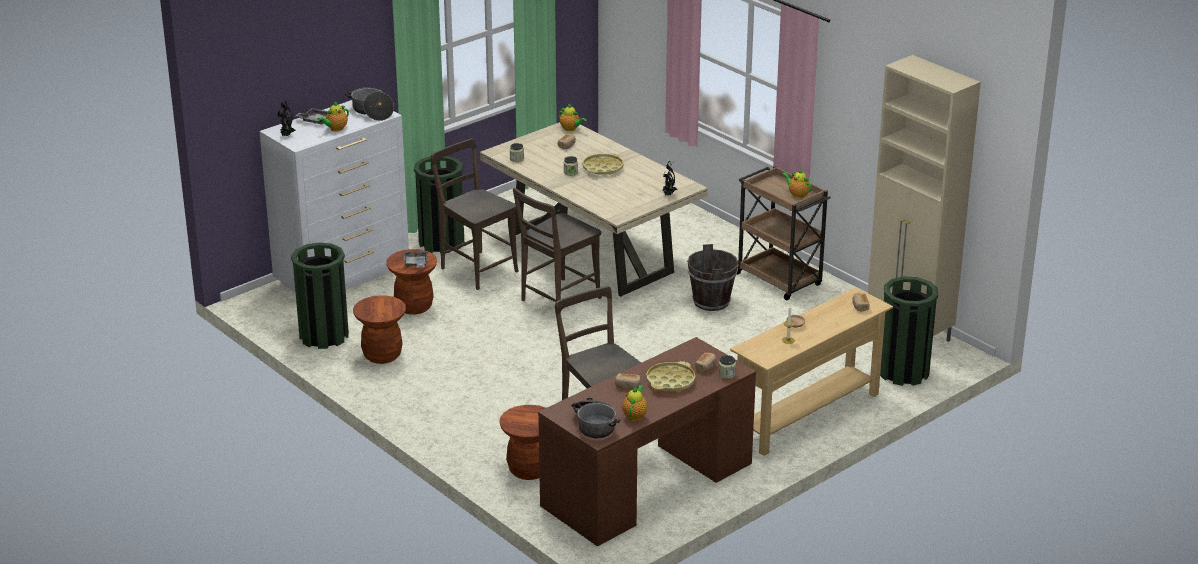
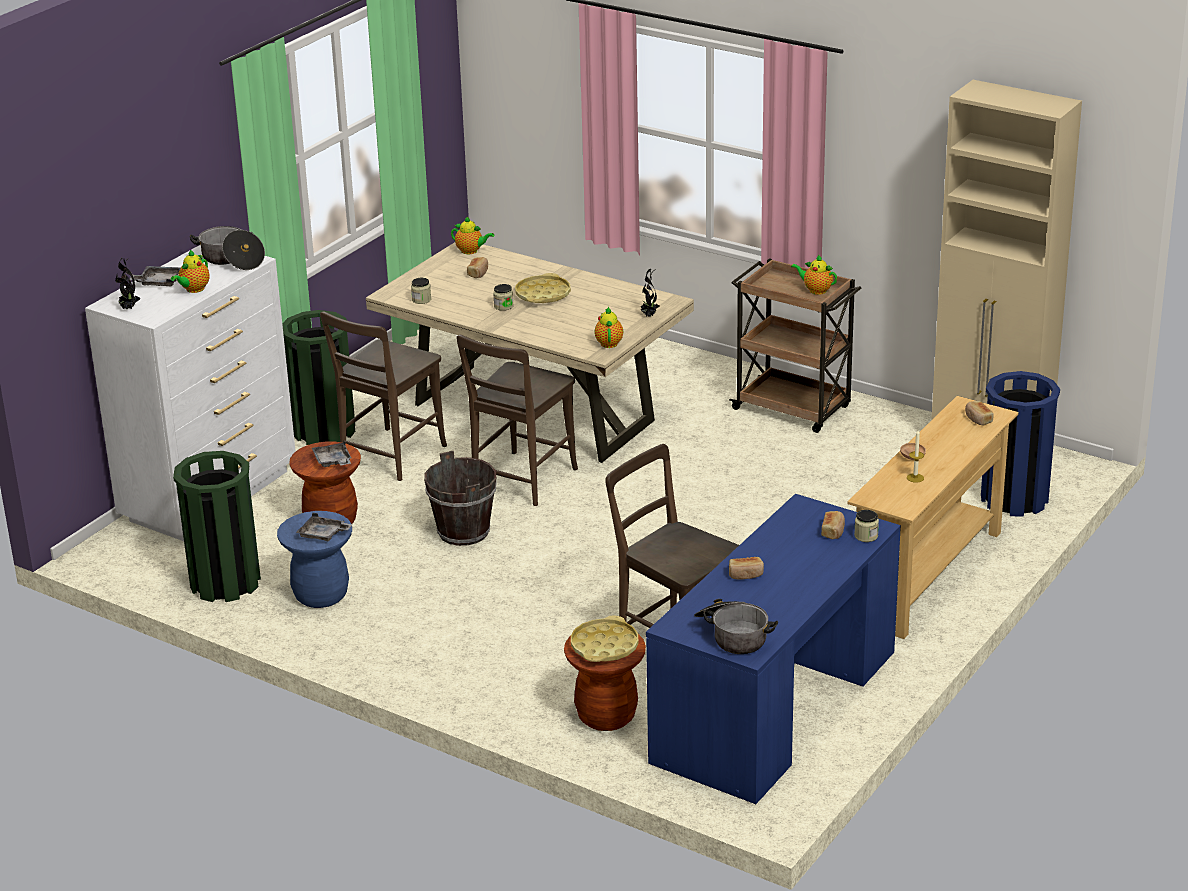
camera: 15 degrees left, 0 degrees up
(382, 355) = (321, 595): brown stool -> blue stool
(383, 312) = (323, 535): none -> grey tray
(476, 268) = (390, 457): brown chair -> brown chair turned 90 degrees counterclockwise
(635, 415) = (779, 613): teapot -> teapot (609, 342)
(646, 484) = (773, 706): brown desk -> blue desk
(670, 381) = (798, 558): yellow tray -> yellow tray (604, 646)
(711, 302) = (723, 450): brown bucket -> brown bucket (464, 532)
(903, 372) = (1014, 499): green trash can -> blue trash can

